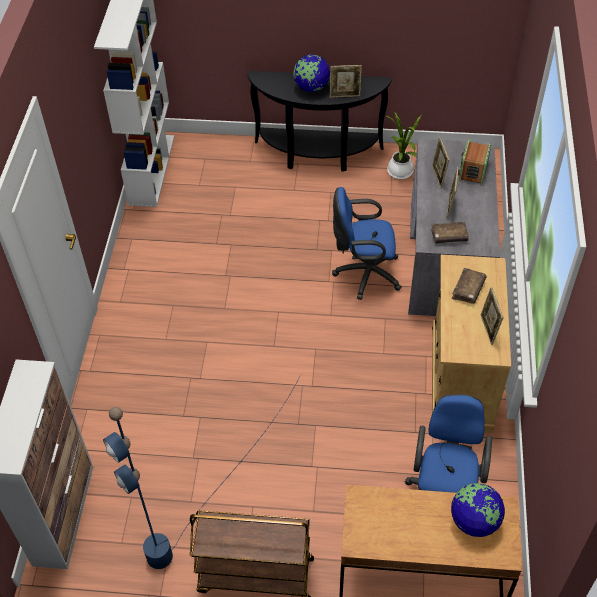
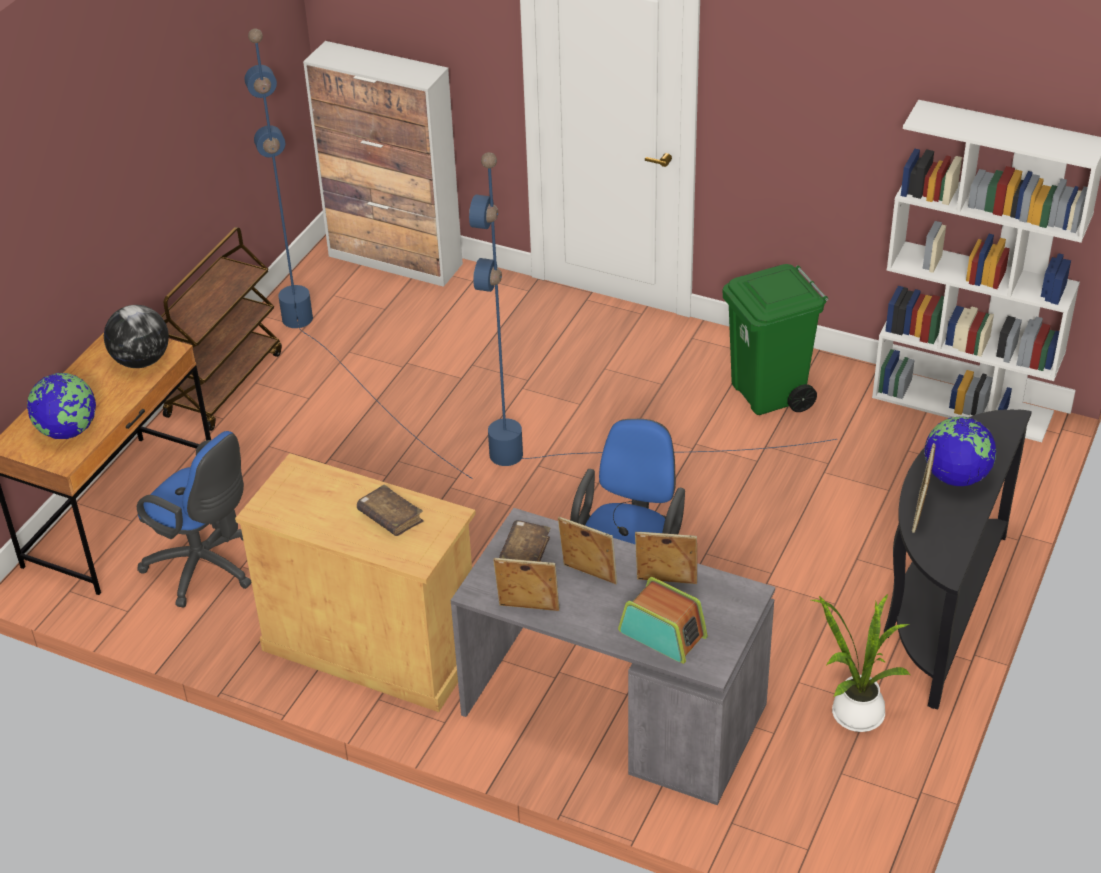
camera: 110 degrees right, 10 degrees down
(167, 252) = (769, 394): none -> green trash can
(250, 319) = (599, 452): none -> blue floor lamp
(378, 511) = (141, 361): none -> globe
(488, 330) = (308, 514): picture frame -> picture frame (528, 609)

